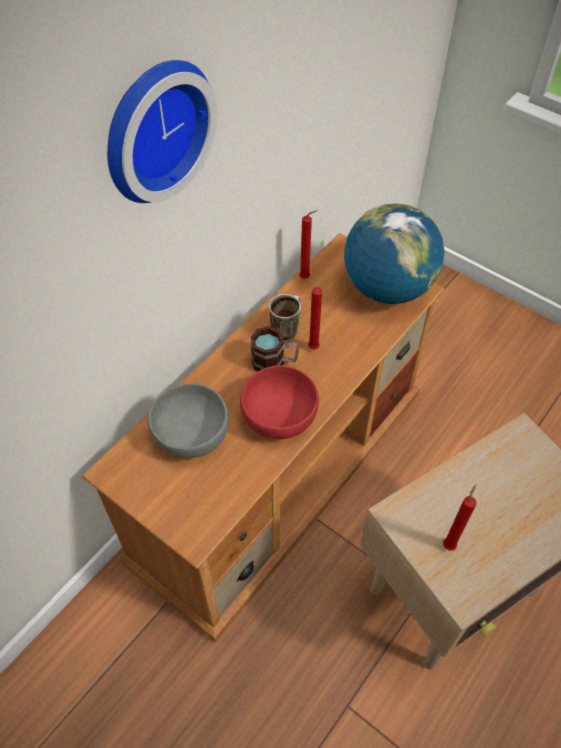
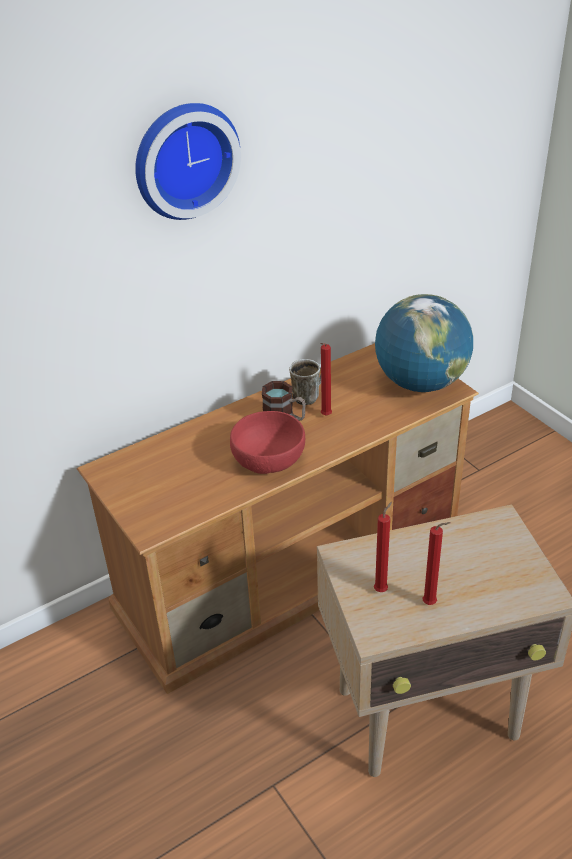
camera: 20 degrees right, 15 degrees down
(192, 435) = (184, 457): grey bowl -> none
(306, 278) = (346, 362): red candle -> red candle (431, 603)

